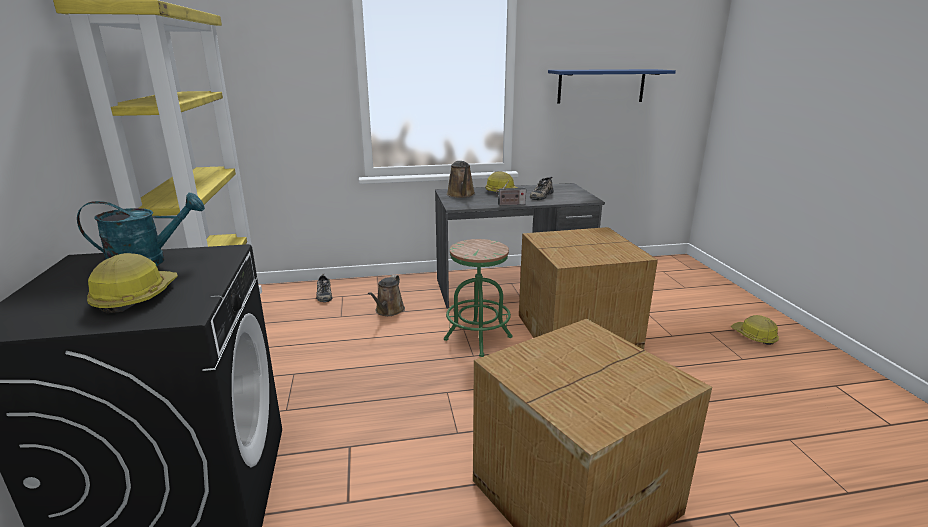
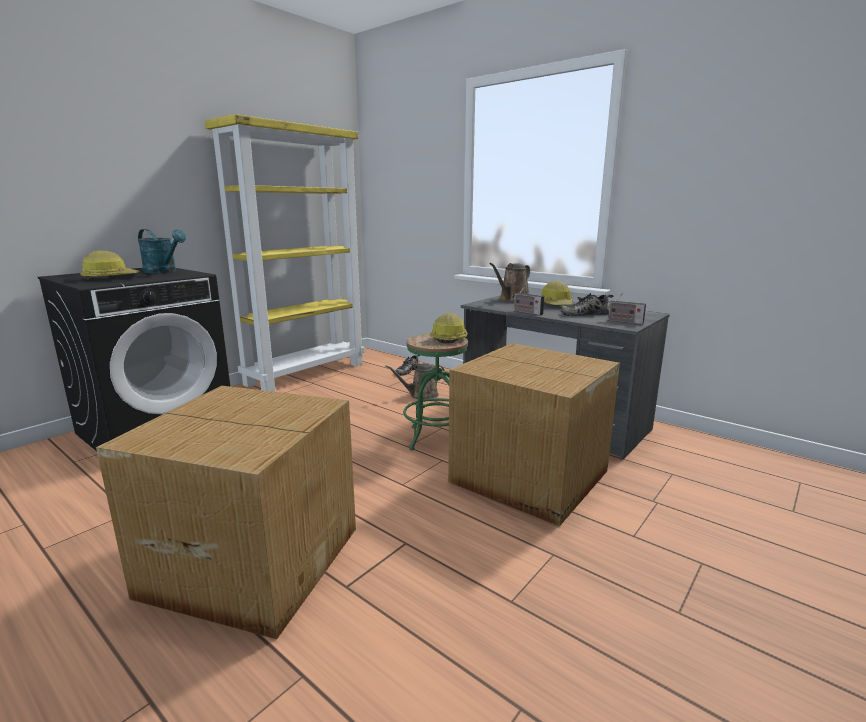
camera: 50 degrees right, 5 degrees down
(578, 196) = (623, 322): none -> radio
(601, 86) = (739, 185): blue shelf -> none
(754, 336) = (772, 609): hard hat -> hard hat (449, 338)

